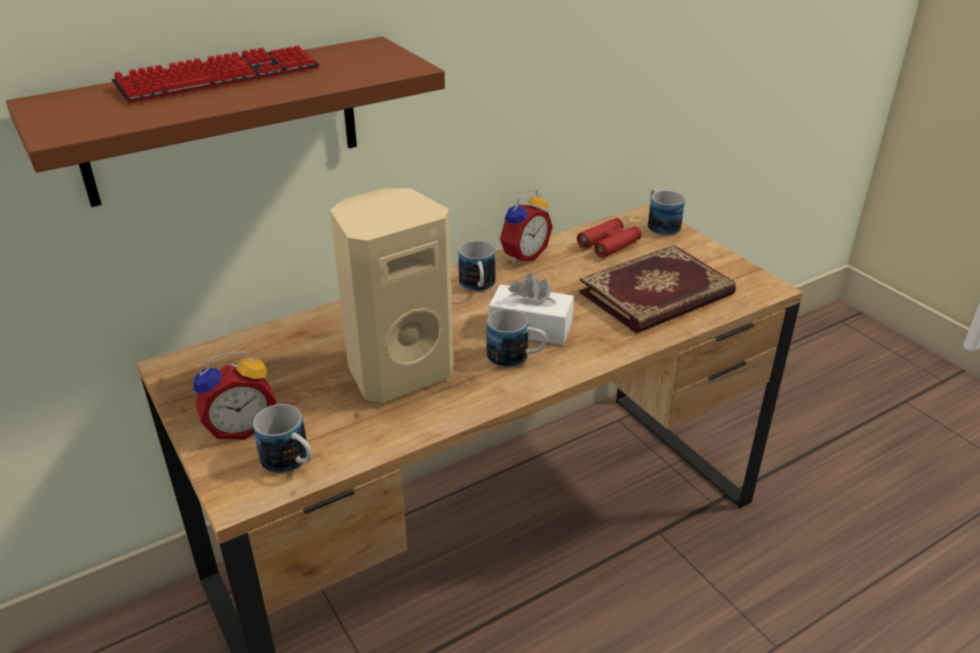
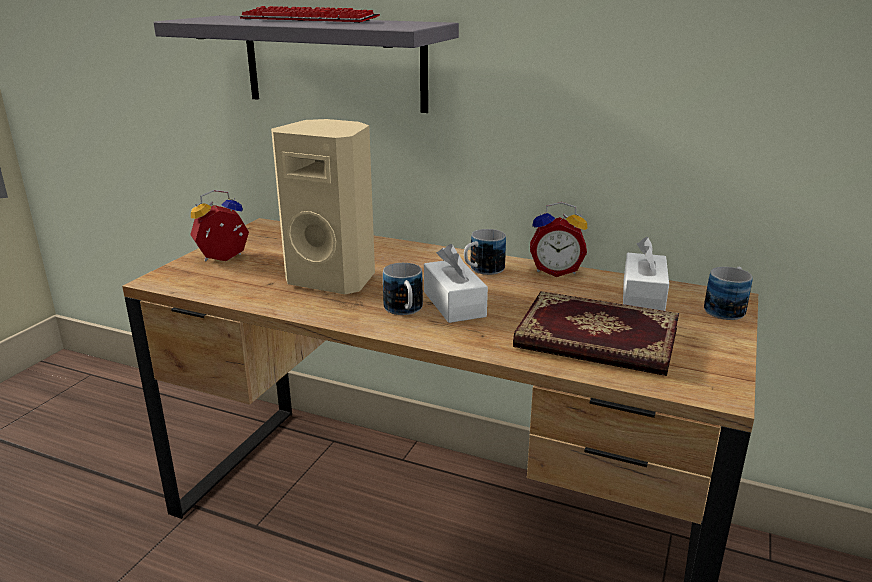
camera: 55 degrees right, 10 degrees down
(222, 121) = (334, 63): brown shelf -> grey shelf
(240, 427) = (224, 259): alarm clock -> alarm clock turned 120 degrees clockwise
(291, 462) = (202, 282): mug -> none
(609, 244) = (643, 296): red binoculars -> white tissue box

